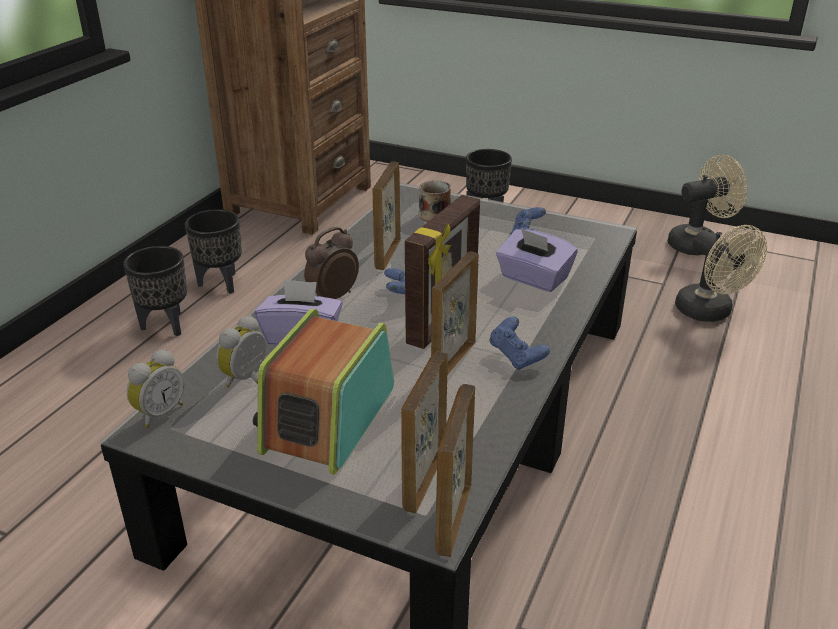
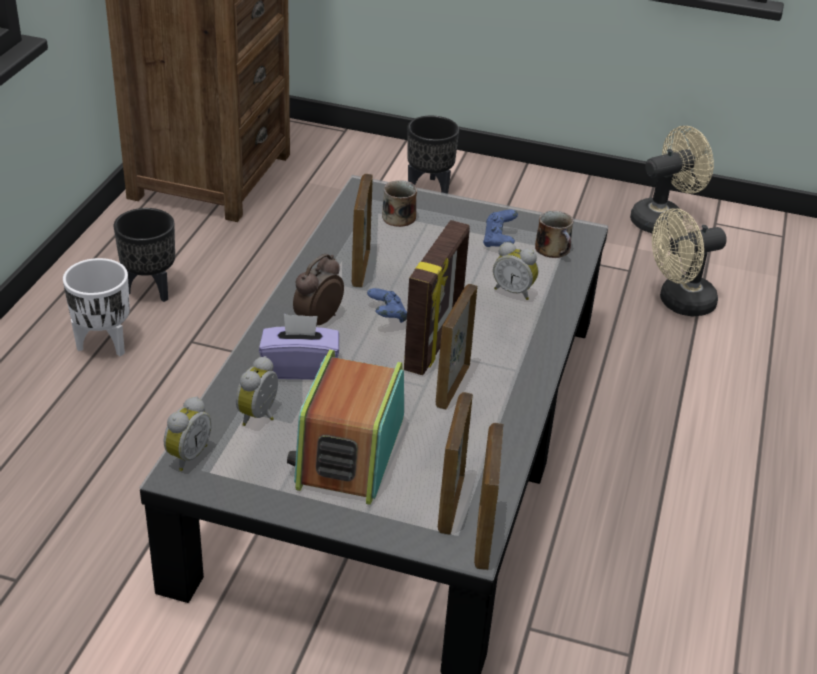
camera: 10 degrees left, 5 degrees up
(165, 325) = (103, 344): black planter -> white planter
(516, 357) = (511, 378): blue game controller -> none
(533, 278) = (514, 291): purple tissue box -> alarm clock
(580, 245) = (554, 249): none -> mug
(710, 313) = (679, 303): beige fan -> beige fan turned 105 degrees clockwise

